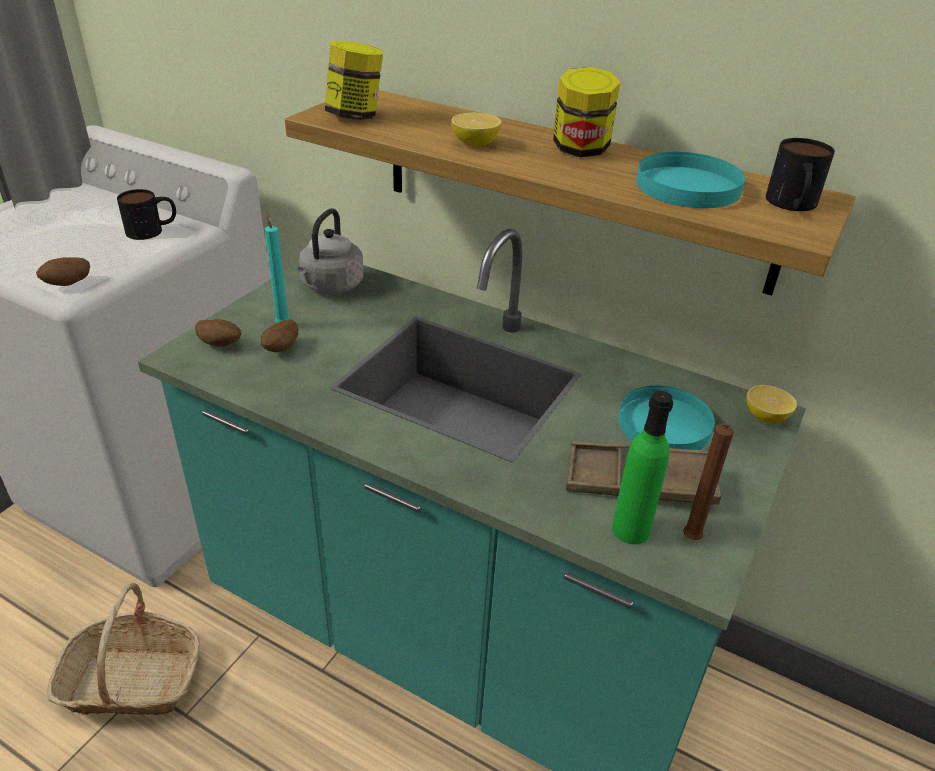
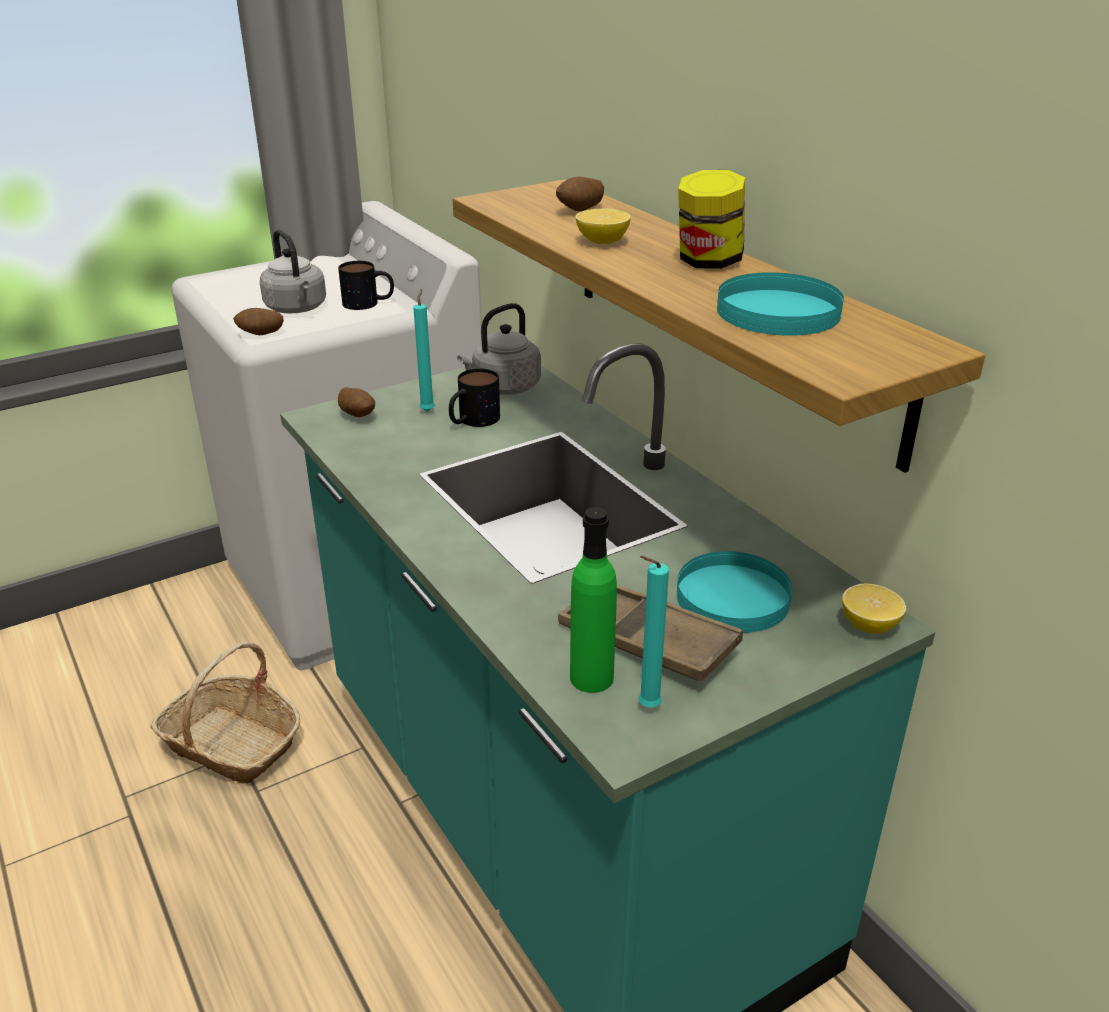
camera: 30 degrees right, 5 degrees down
(82, 249) = (297, 309): none -> grey kettle
(282, 349) = (407, 432): potato -> potato (580, 211)
(354, 116) = (518, 204): jar -> none
(689, 540) = (645, 707): brown candle -> turquoise candle
(792, 206) = (877, 349): mug -> mug (472, 421)

